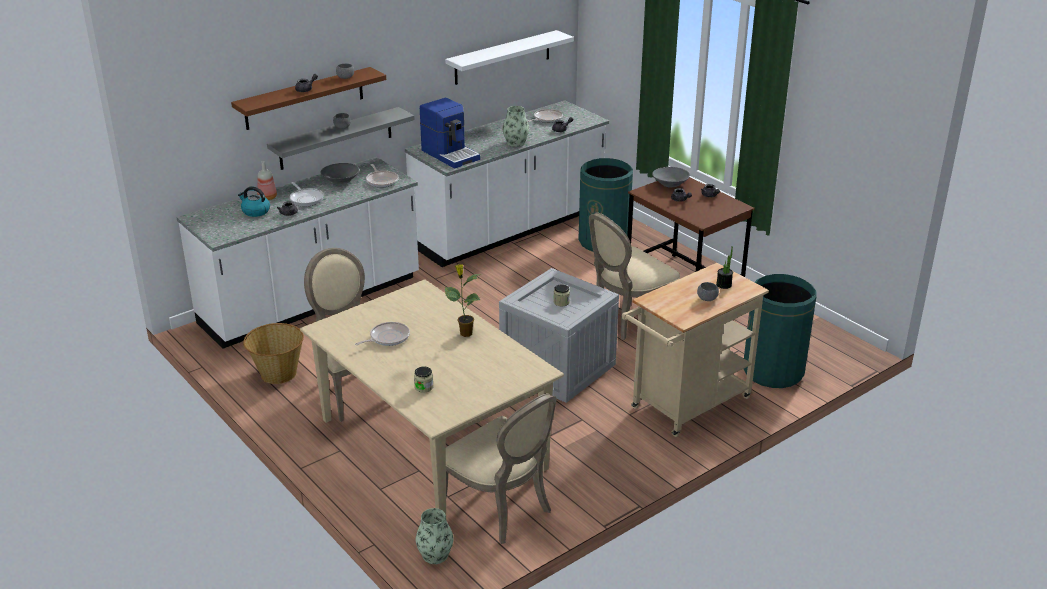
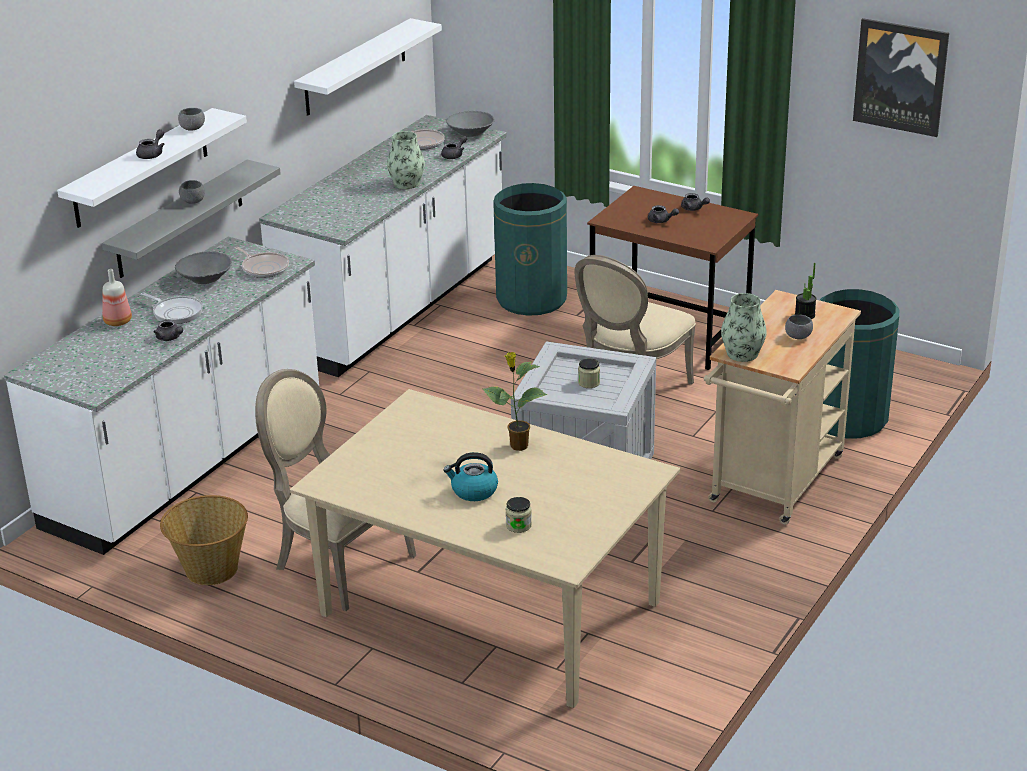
camera: 20 degrees left, 0 degrees up
(255, 211) = (117, 344): kettle -> kettle (473, 491)
(304, 98) = (141, 168): brown shelf -> white shelf
(387, 338) = (421, 475): frying pan -> none
(435, 555) = (591, 744): vase -> vase (742, 354)
(450, 154) = (330, 215): coffee machine -> none
(501, 509) = (635, 666): beige chair -> none
(670, 184) = (633, 203): grey bowl -> grey bowl (470, 133)
(862, 120) = (900, 76): none -> picture

